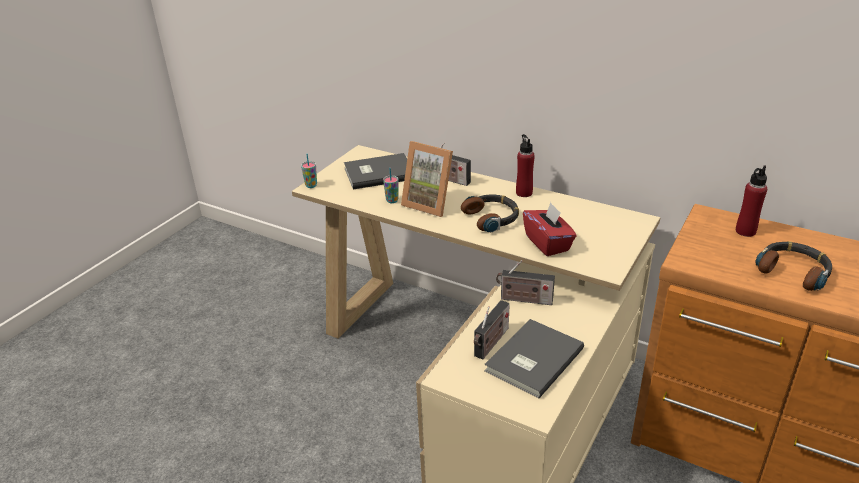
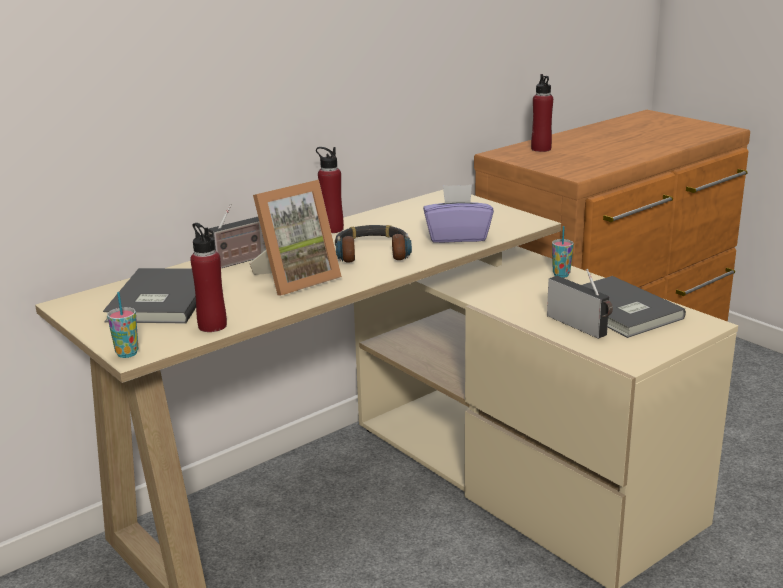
camera: 70 degrees left, 10 degrees down
(353, 197) = (212, 326): none -> red bottle
(392, 200) = (257, 301): cup -> cup (561, 275)
(523, 300) = (507, 296): radio -> none
(548, 243) = (457, 236): red tissue box -> purple tissue box
(793, 271) = (615, 149): headphones -> none

